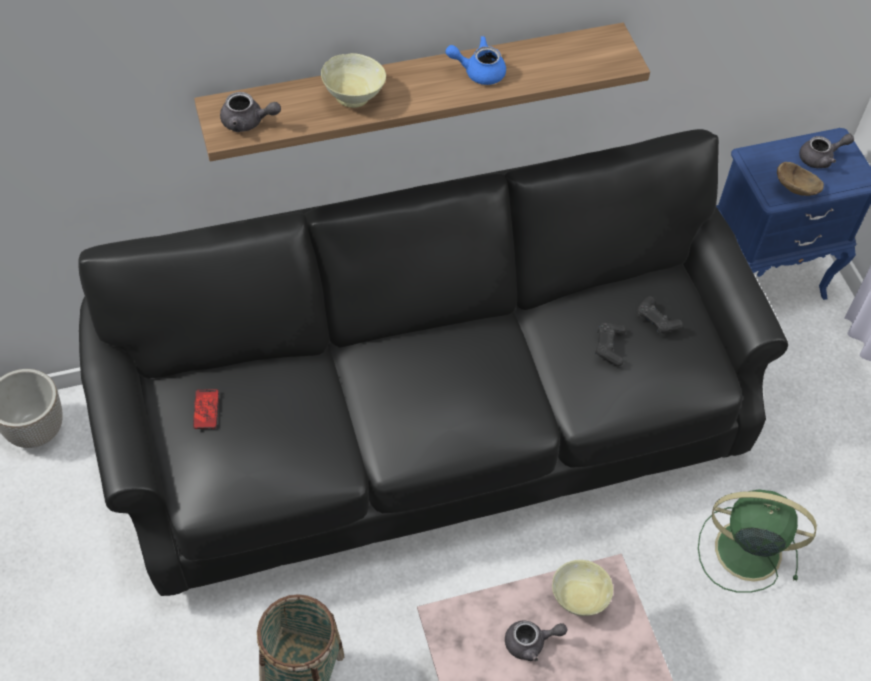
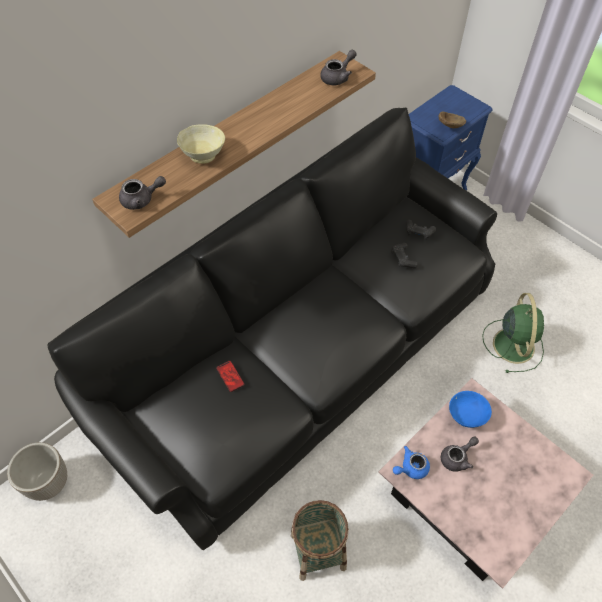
camera: 25 degrees left, 0 degrees up
(206, 409) = (183, 412): phone -> phone (230, 376)
(478, 72) = (273, 110): blue teapot -> blue teapot (411, 468)
(579, 598) = (466, 416): beige bowl -> blue bowl
(744, 549) = (513, 344): green fan -> green fan turned 105 degrees clockwise
(821, 158) = (451, 105): grey teapot -> grey teapot (338, 77)

